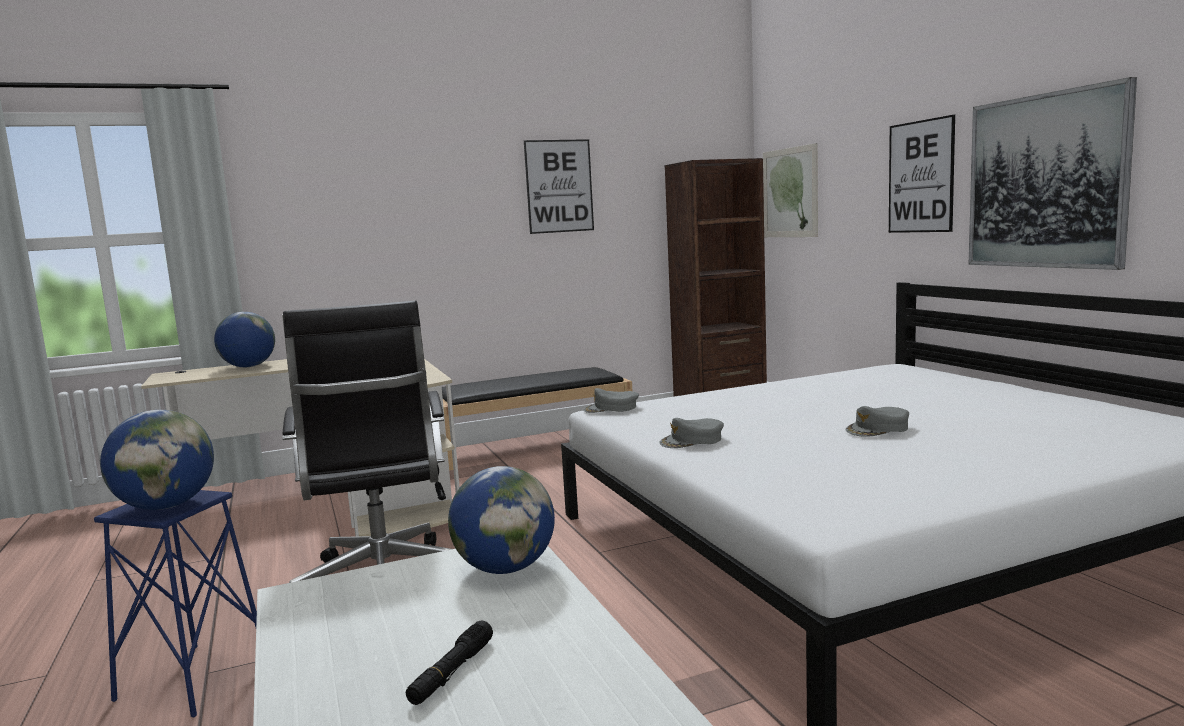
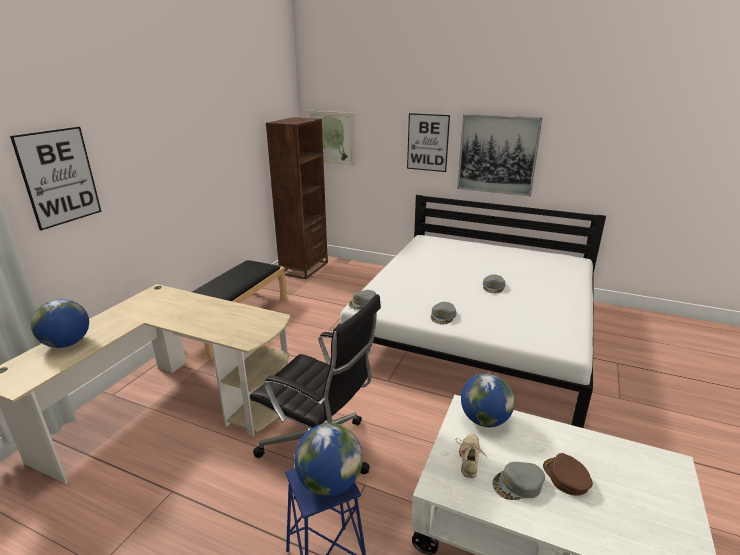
camera: 45 degrees left, 15 degrees up
(374, 642) = (518, 484): none -> grey cap
(387, 592) = (470, 459): none -> beige shoe
(452, 672) = (566, 477): black flashlight -> brown cap
(559, 186) = (216, 144): picture -> picture (59, 177)

